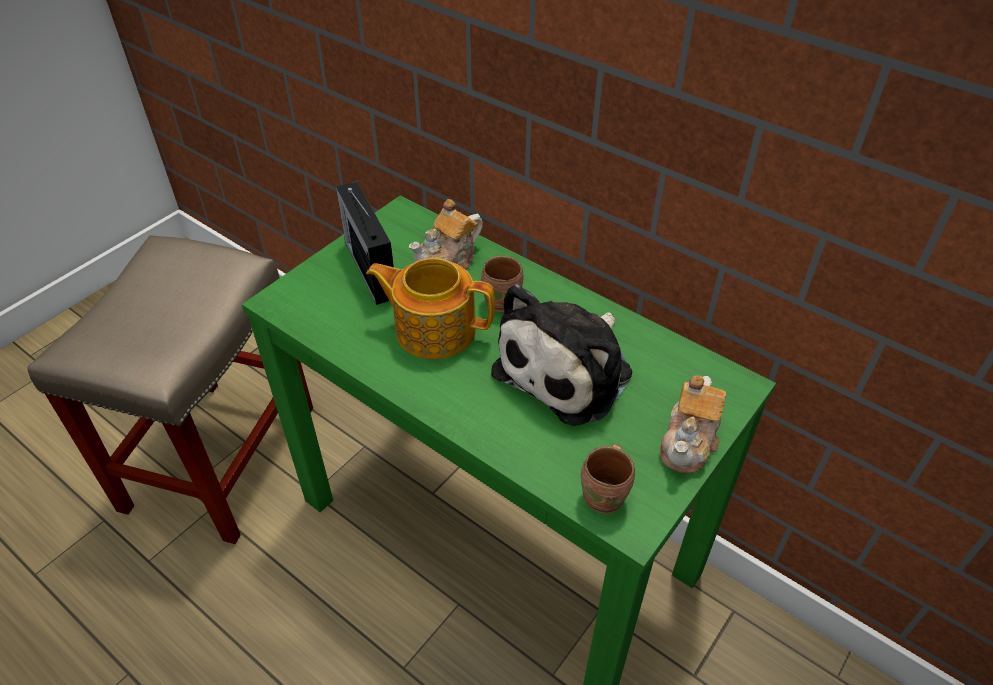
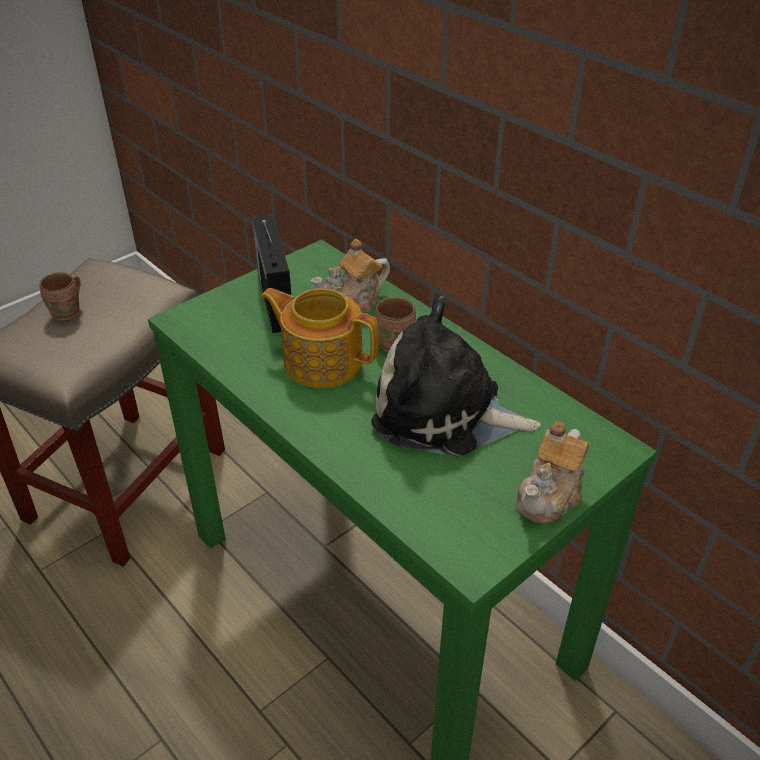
camera: 10 degrees right, 5 degrees down
(569, 370) = (445, 413): plush toy -> plush toy turned 60 degrees clockwise
(606, 496) = (452, 533): brown mug -> brown mug (69, 312)

